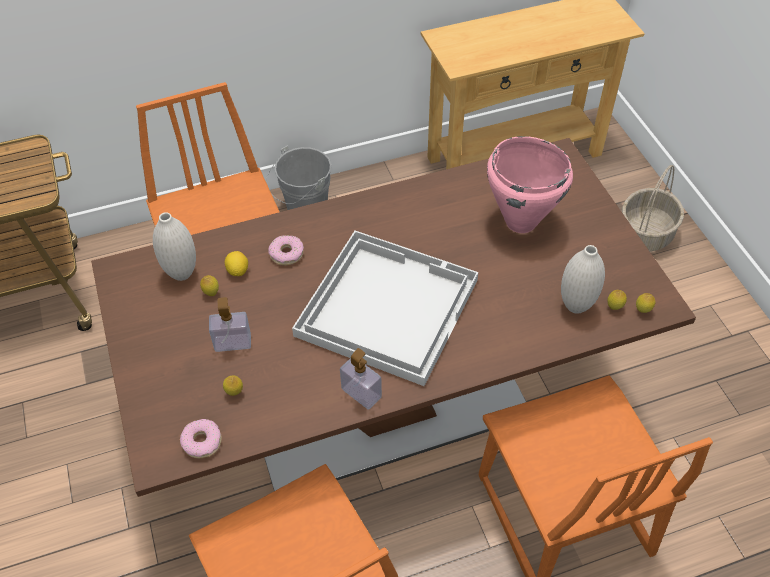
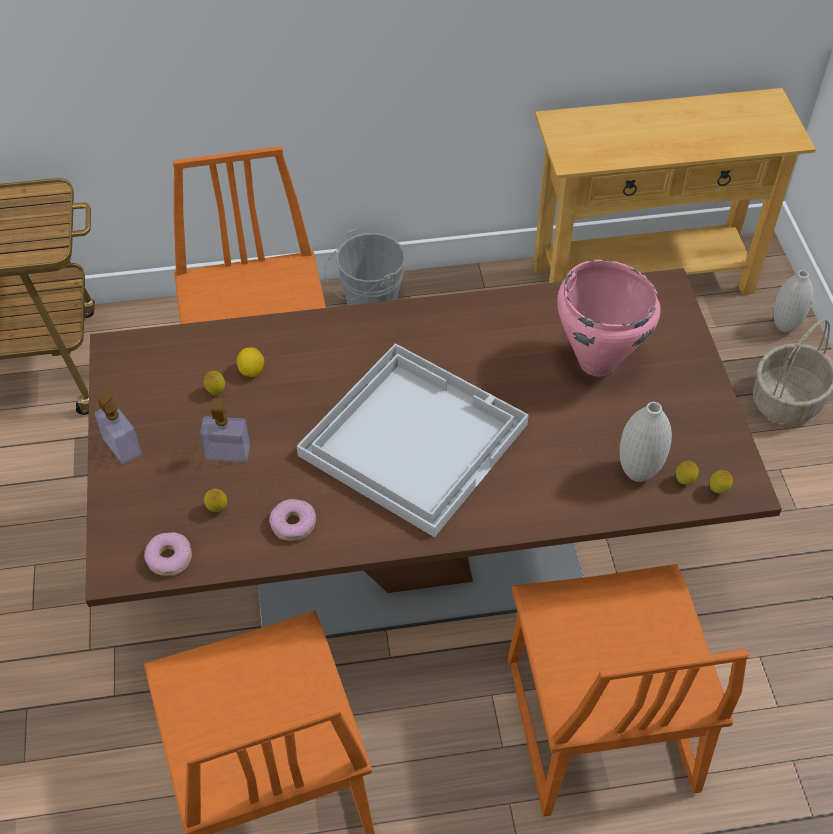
camera: 10 degrees right, 0 degrees up
(182, 273) = (188, 364): white vase -> white vase (784, 326)
(286, 254) = (312, 359): donut -> donut (293, 524)
(361, 393) = (360, 533): soap dispenser -> soap dispenser (122, 446)

